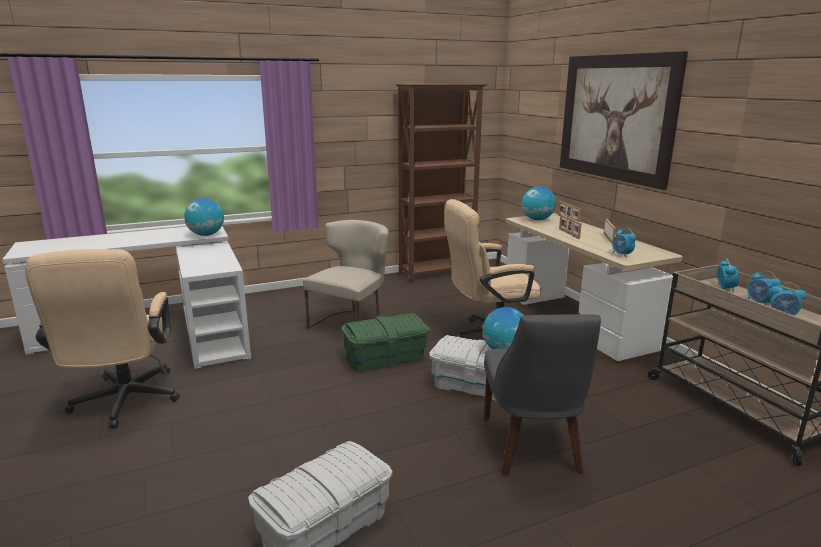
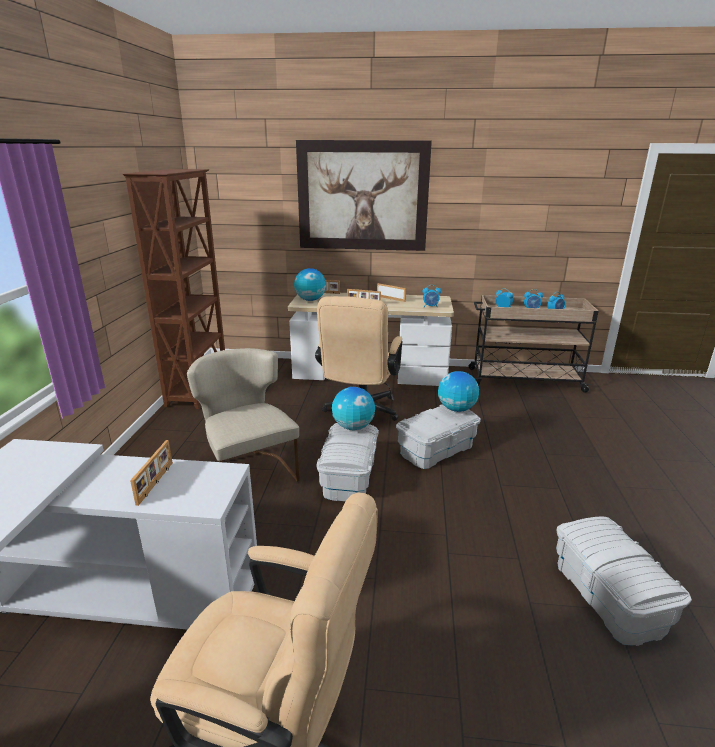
camera: 60 degrees left, 5 degrees up
(206, 235) = (63, 460): globe -> globe (353, 427)
(207, 258) = (156, 483): none -> picture frame
(385, 357) = (348, 476): green storage box -> white storage box
(532, 447) = (535, 460): grey chair -> none

